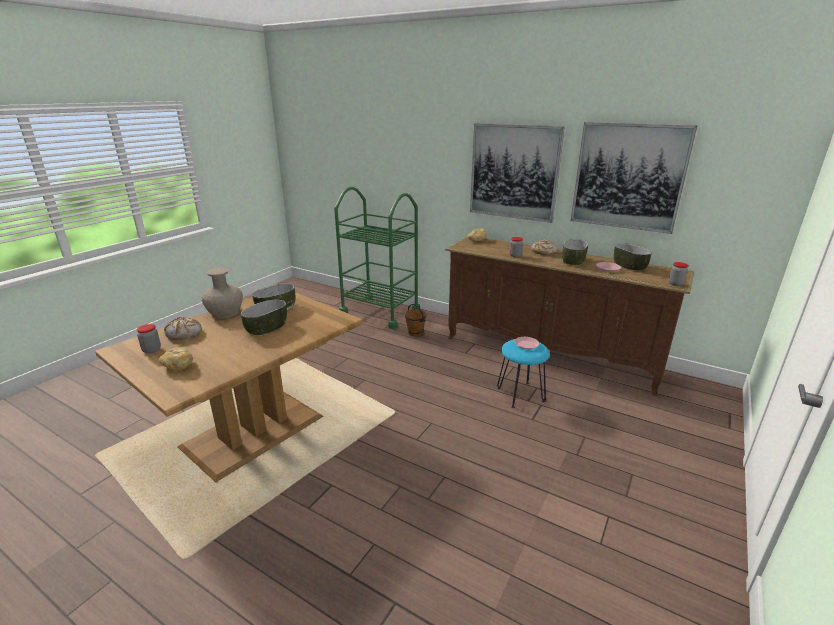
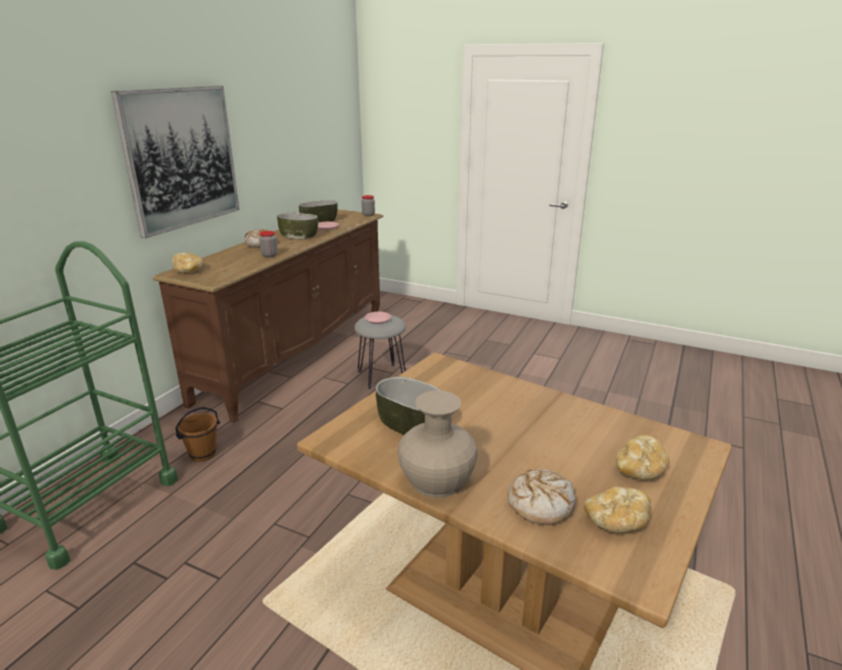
camera: 95 degrees left, 0 degrees up
(152, 350) = (616, 522): jar -> bread
(266, 328) = (486, 418): bowl -> none
(520, 395) = (382, 376): turquoise stool -> grey stool
(628, 177) = (279, 135): picture -> none

